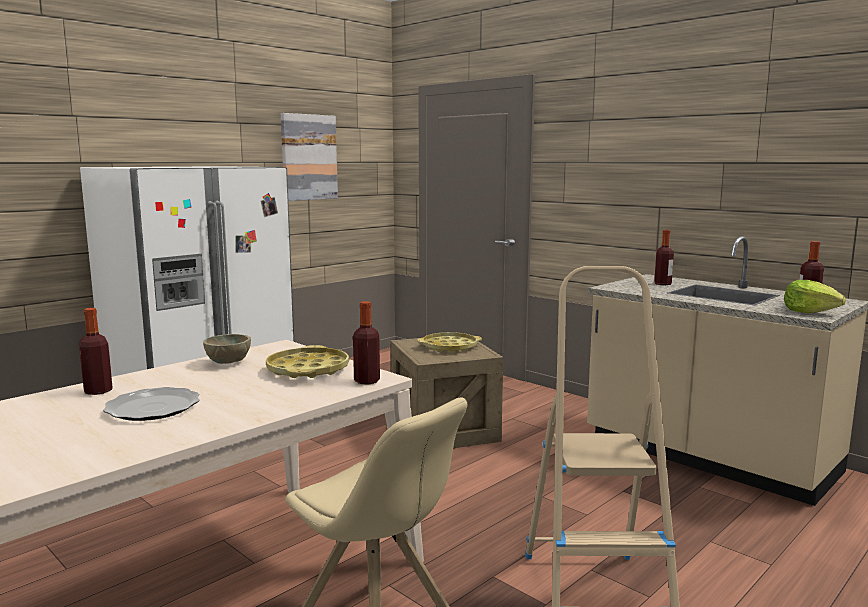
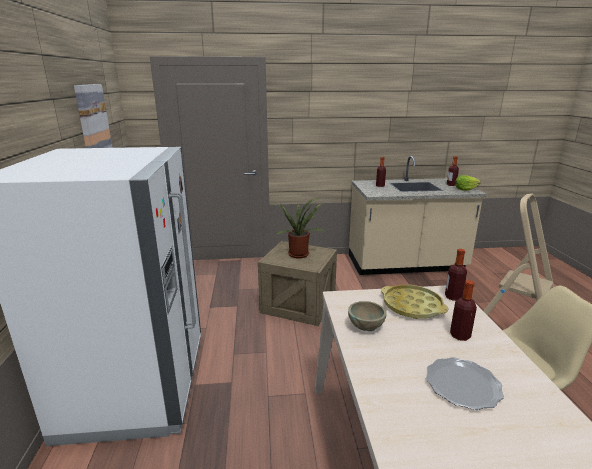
camera: 50 degrees left, 10 degrees up
(98, 391) = (395, 402): bottle -> bottle (460, 335)
(449, 347) = (299, 253): yellow tray -> potted plant

